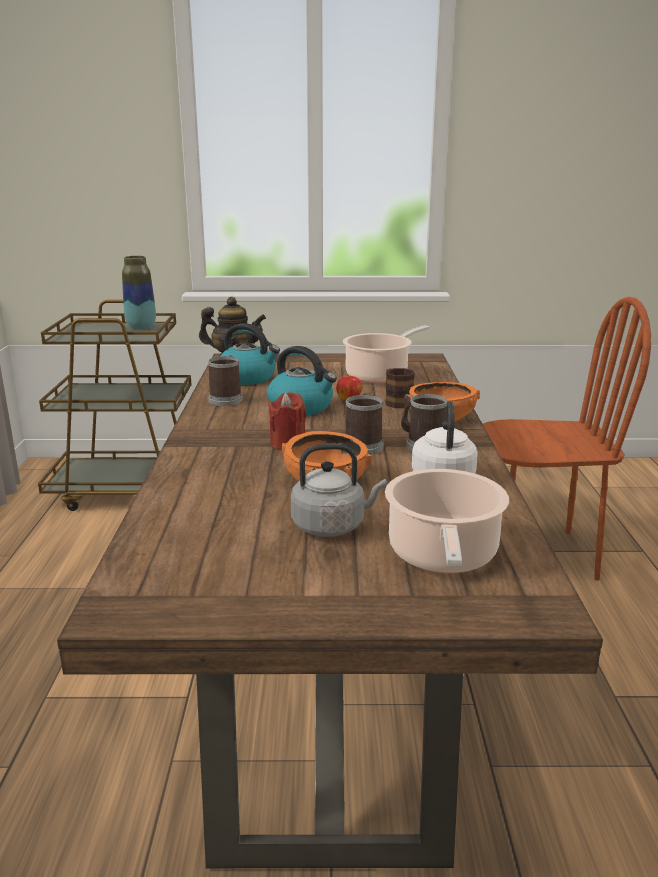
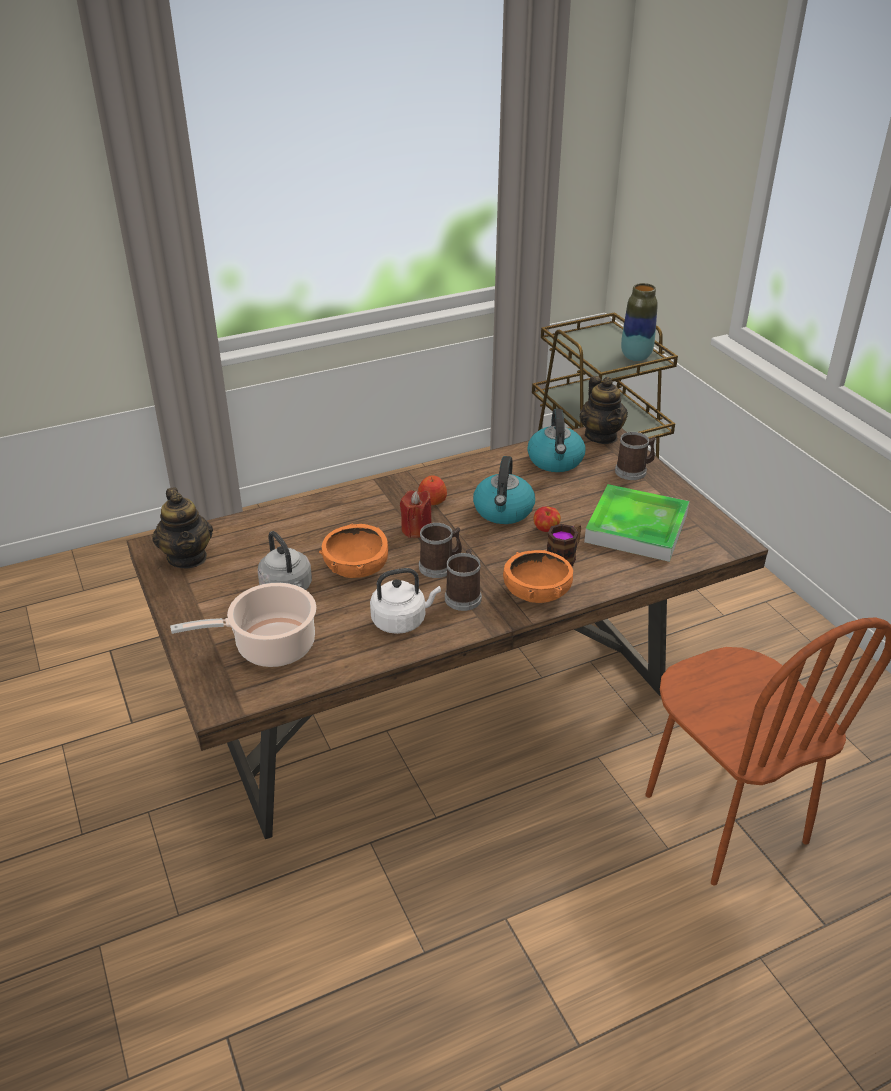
camera: 65 degrees right, 15 degrees up
(179, 586) = (187, 557): none -> teapot
(227, 399) = (492, 469): mug -> mug (634, 471)
(246, 429) = (432, 501): none -> apple
(379, 375) = (636, 528): cooking pot -> tray

